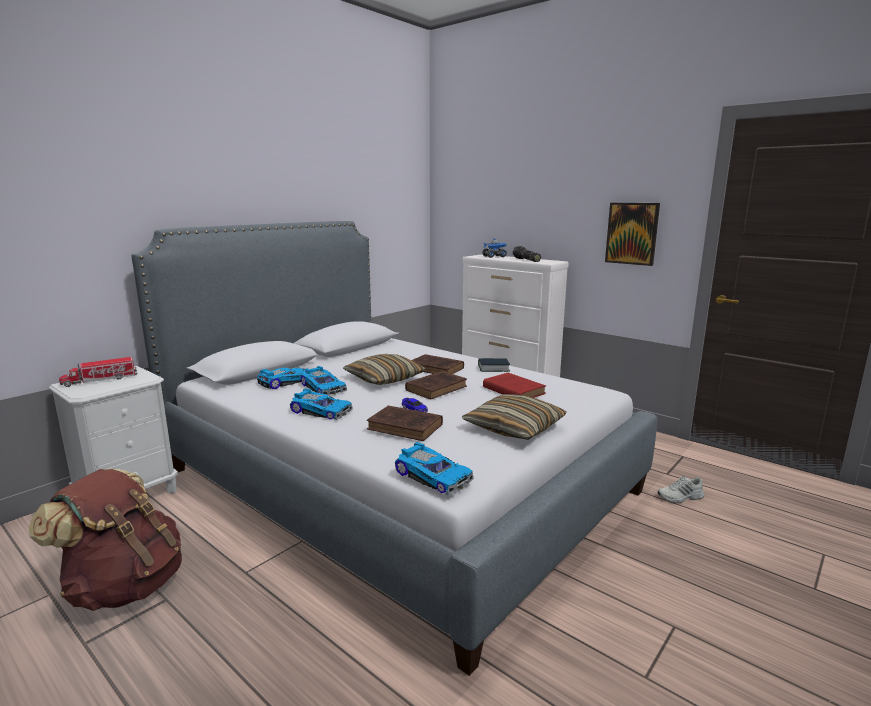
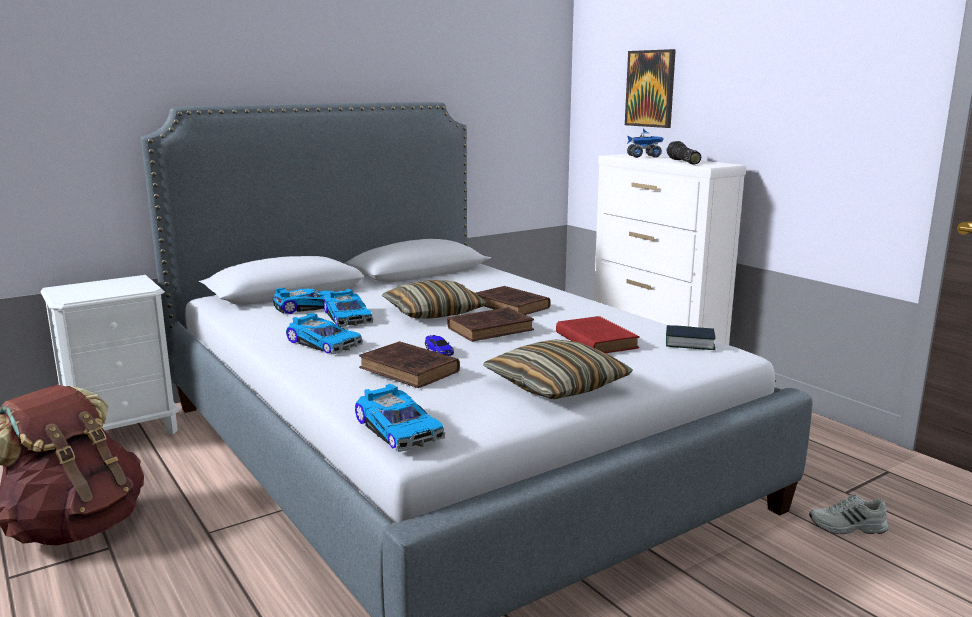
camera: 15 degrees right, 0 degrees up
(100, 380) = (95, 287): toy truck -> none
(493, 368) = (591, 311): book -> book (689, 343)
(632, 233) = (838, 123): picture -> picture (650, 88)

